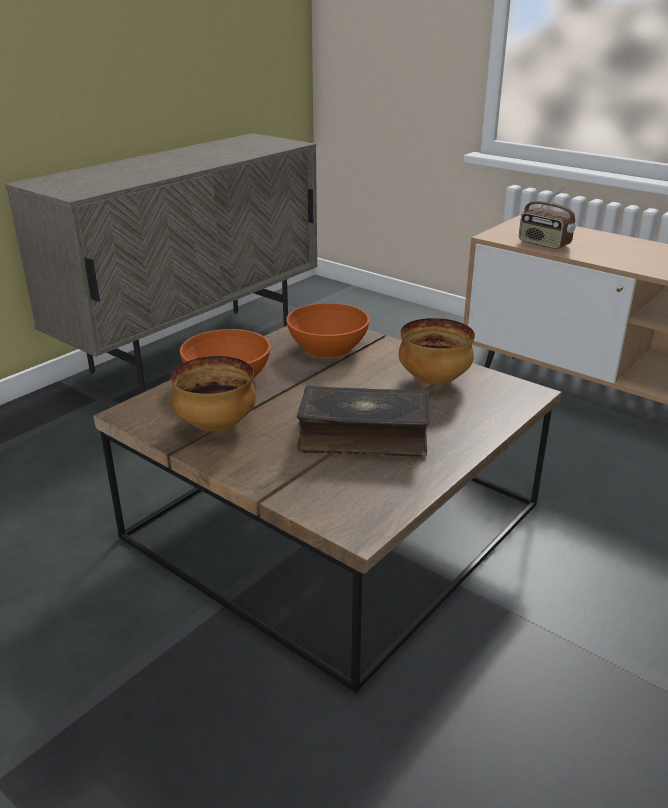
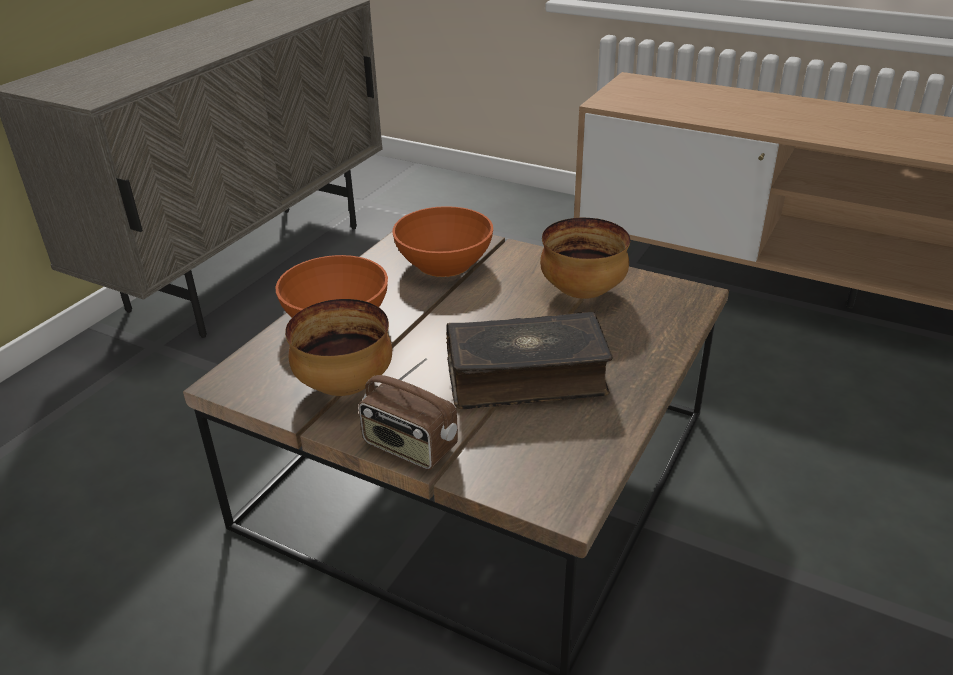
camera: 10 degrees left, 5 degrees up
(543, 244) = (664, 108): radio -> radio (409, 447)

